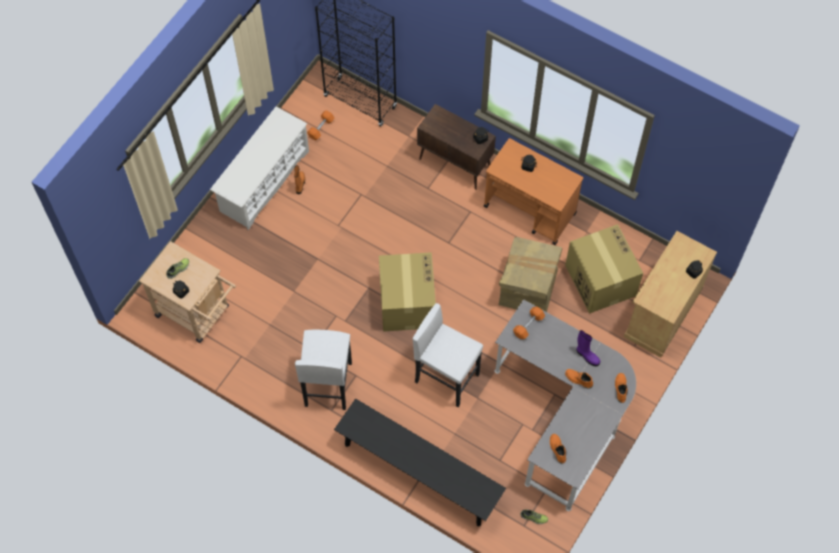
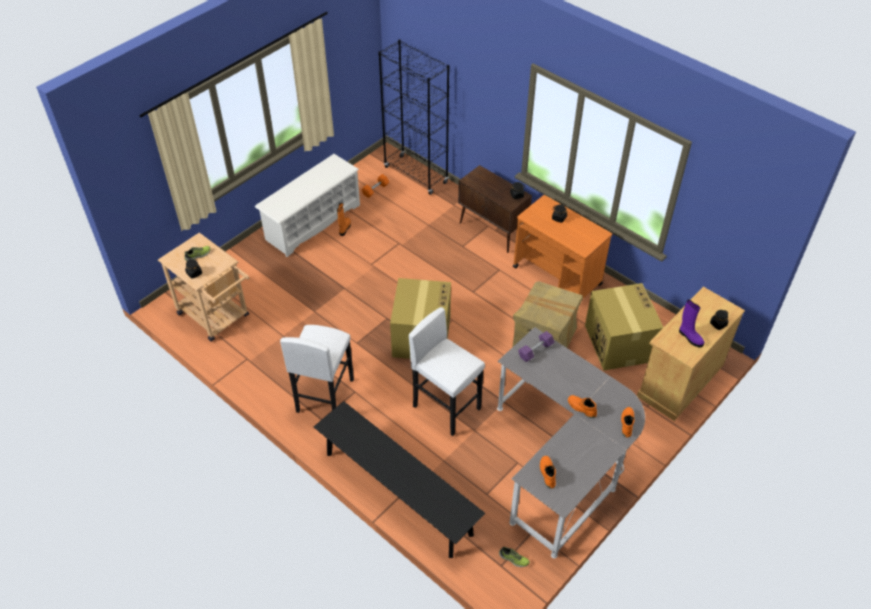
camera: 10 degrees right, 15 degrees down
(528, 325) = (535, 350): orange dumbbell -> purple dumbbell
(587, 356) = (594, 387): purple boot -> purple boot (690, 337)

